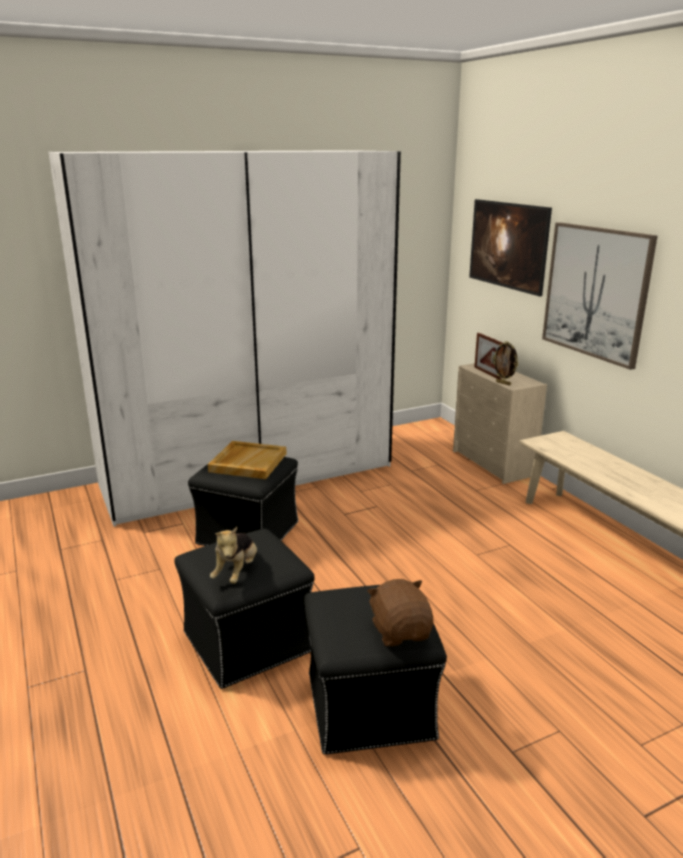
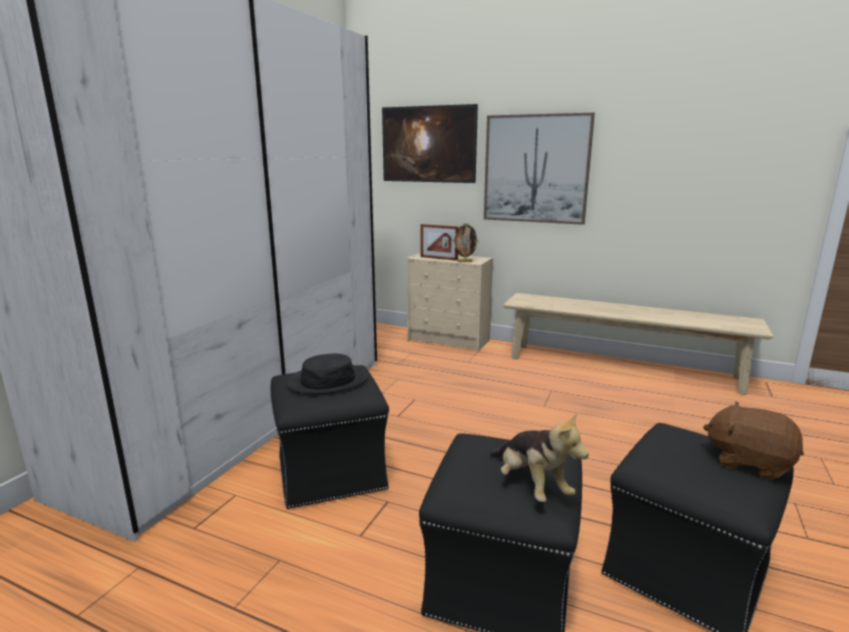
camera: 40 degrees left, 5 degrees down
(248, 462) = (328, 380): beige tray -> black hat

